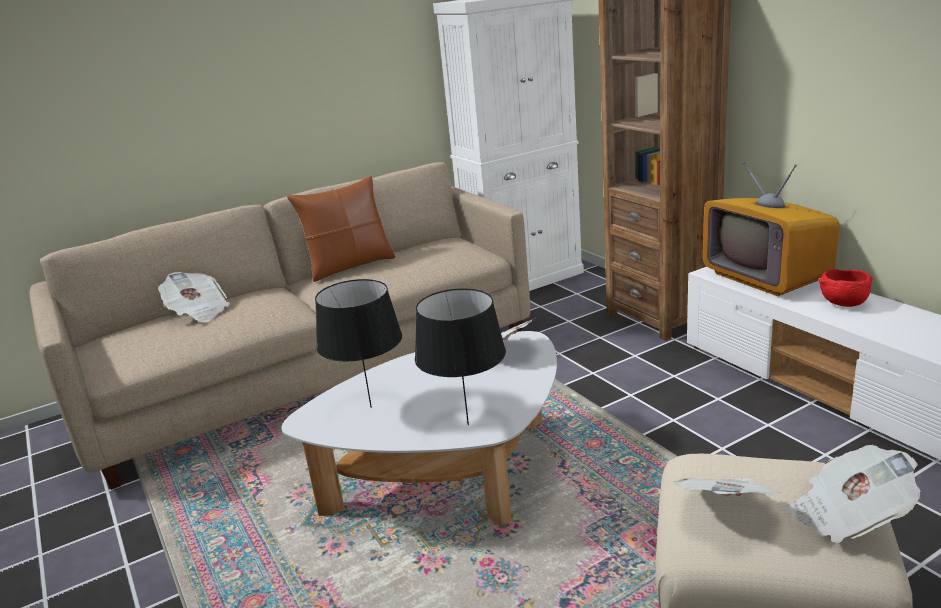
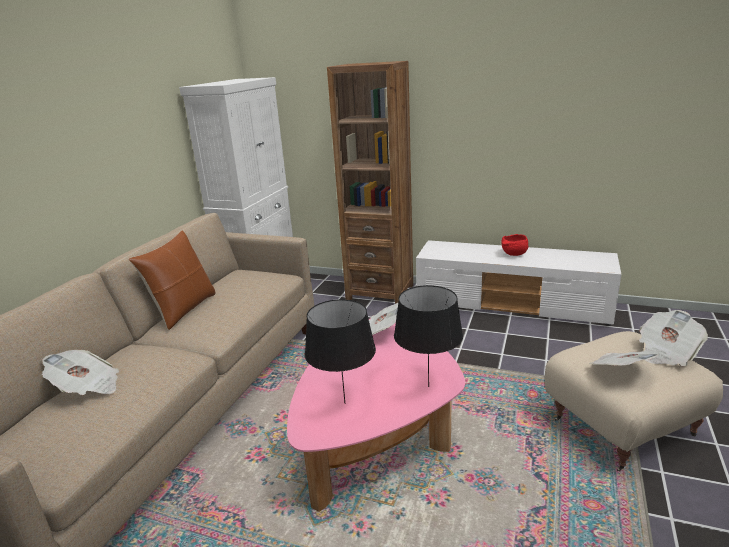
camera: 40 degrees left, 0 degrees up
(451, 477) = (378, 437): white coffee table -> pink coffee table
(766, 277) = (459, 250): television -> none

